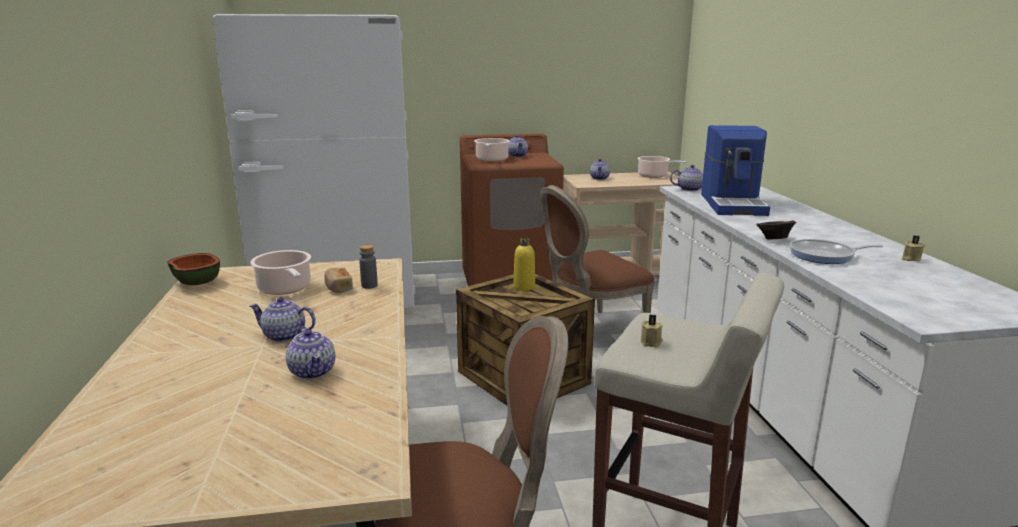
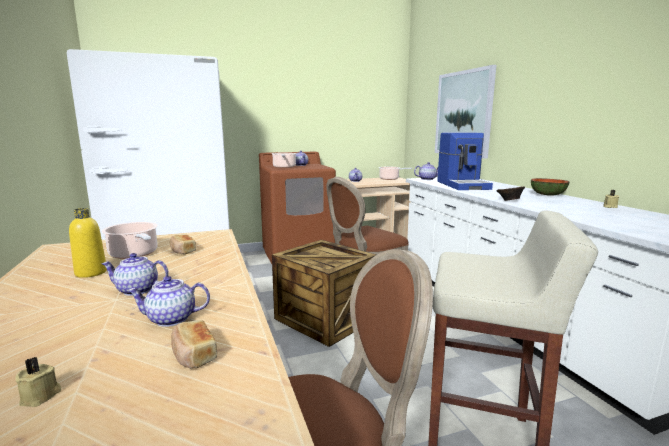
camera: 10 degrees left, 5 degrees down
(196, 282) = (49, 254): bowl -> bowl (547, 195)
(313, 372) = (171, 319): teapot -> teapot turned 120 degrees clockwise
(328, 409) = (193, 355): none -> bread
(369, 286) = (209, 248): grey bottle -> none
(524, 287) = (322, 250): yellow bottle -> yellow bottle (91, 273)
(652, 342) = (469, 271): beige candle -> beige candle (41, 396)
(758, 89) = (463, 114): none -> picture
(825, 256) = (553, 207): frying pan -> none

